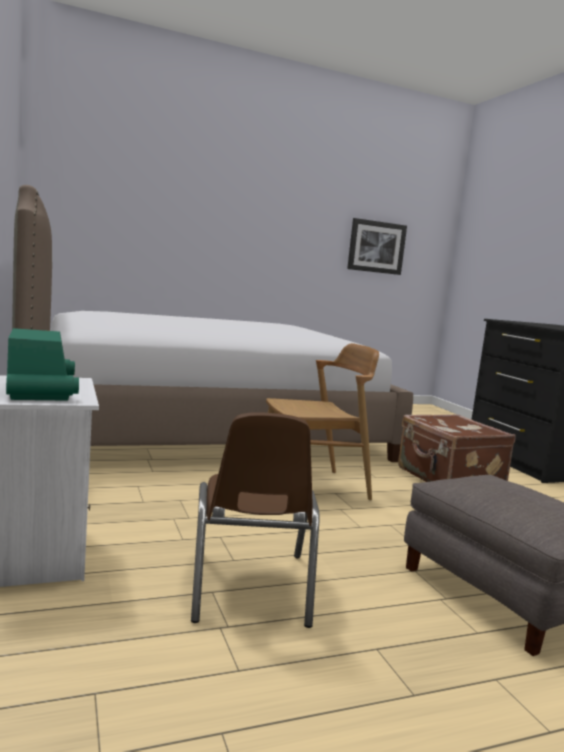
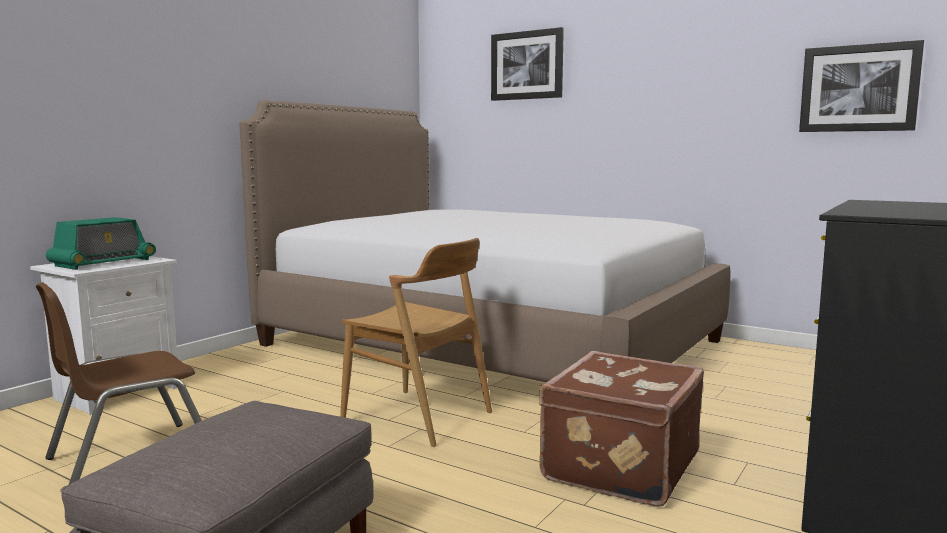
camera: 55 degrees right, 0 degrees up
(153, 185) = (527, 65): none -> picture

